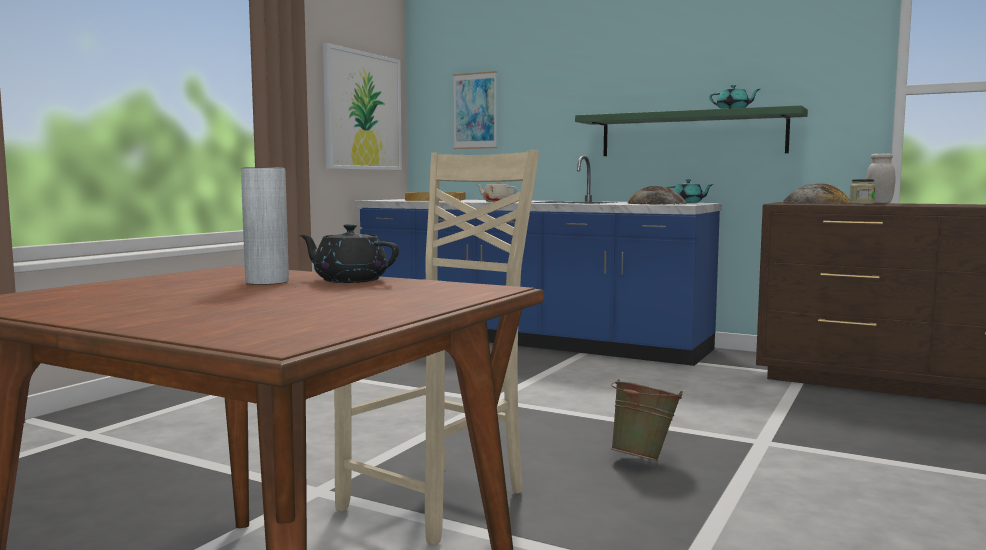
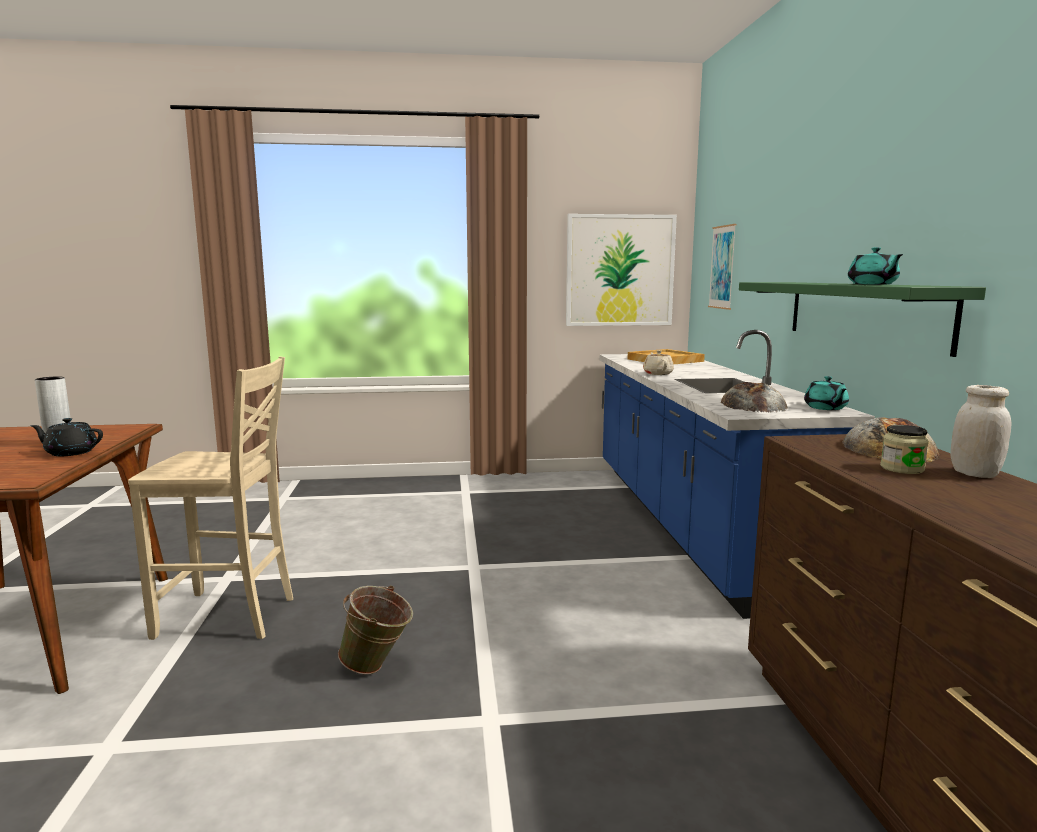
camera: 55 degrees right, 5 degrees up
(349, 280) = (70, 452): black teapot -> black teapot turned 75 degrees counterclockwise

